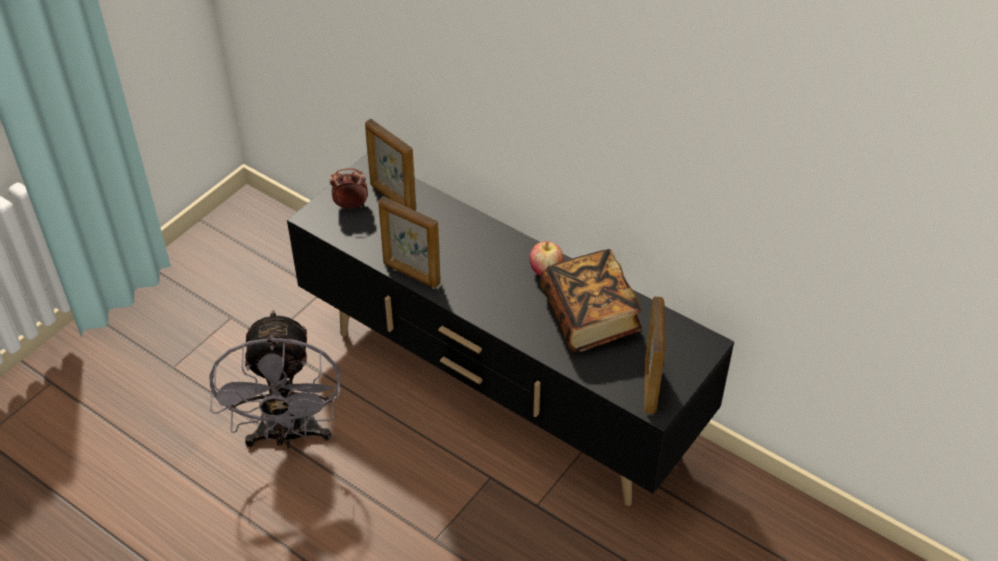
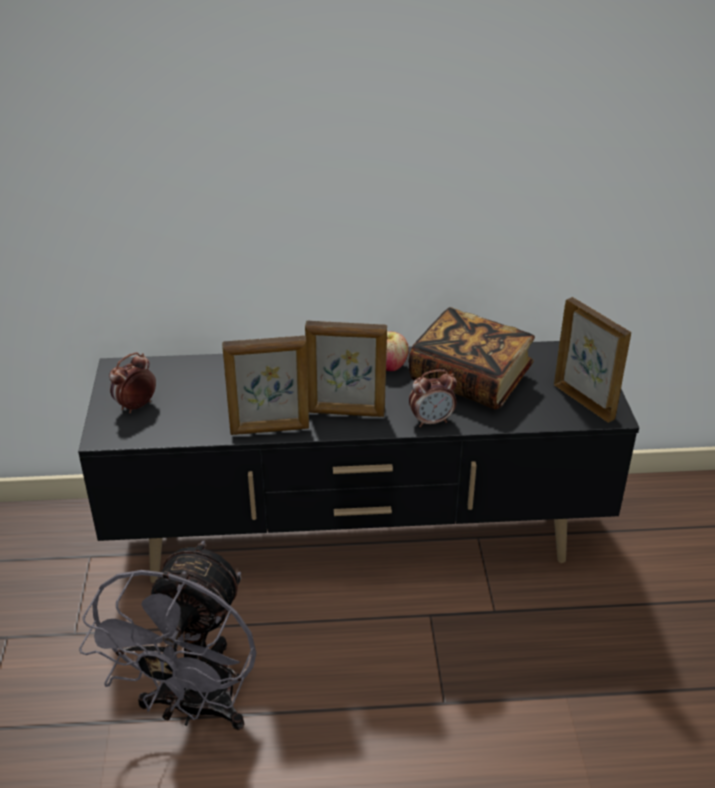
camera: 40 degrees left, 10 degrees down
(288, 435) = (194, 708): grey fan -> grey fan turned 60 degrees clockwise
(392, 197) = (172, 380): picture frame -> picture frame (346, 412)
(521, 333) = (431, 421): none -> alarm clock

